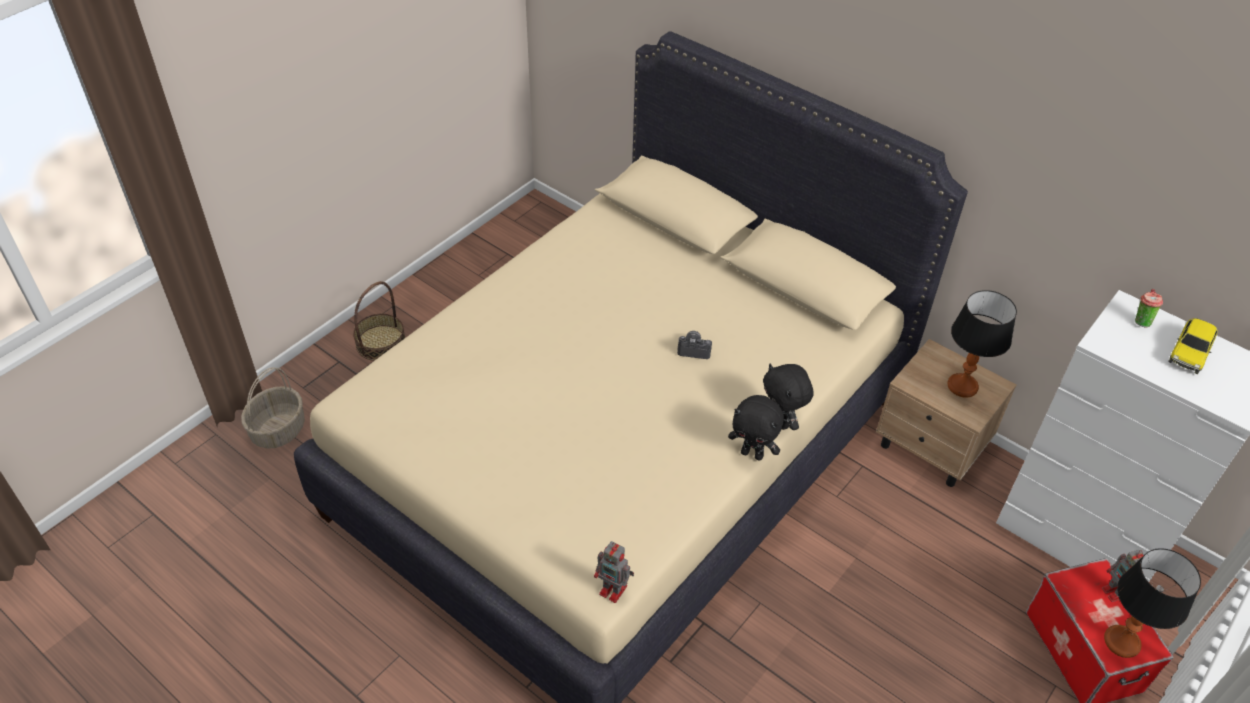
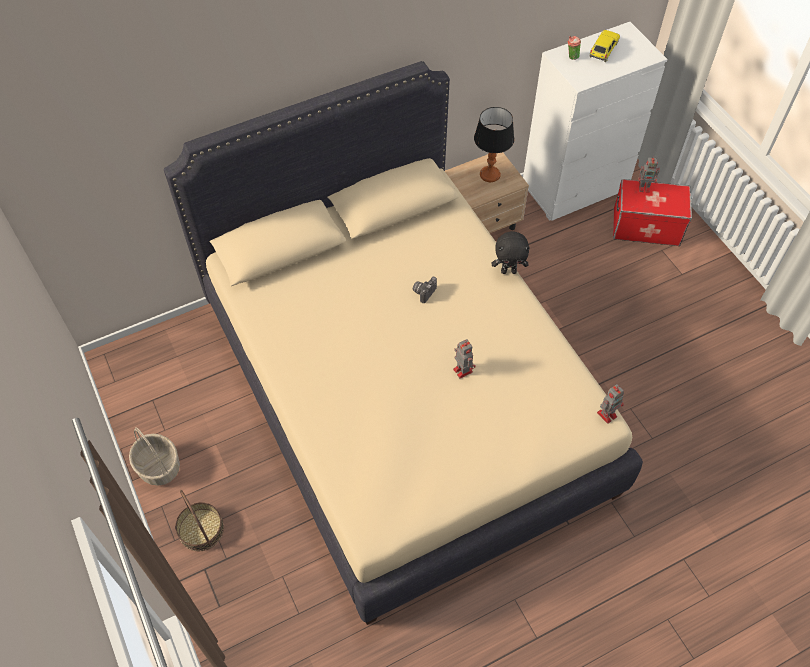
camera: 65 degrees left, 10 degrees up
(278, 429) = (257, 638): basket -> basket (158, 466)
(602, 418) = (462, 369): none -> toy robot
(752, 454) = (528, 297): black plush toy -> none
(1122, 642) = (675, 201): table lamp -> none
(1189, 352) = (603, 50): toy car -> toy car turned 120 degrees counterclockwise

